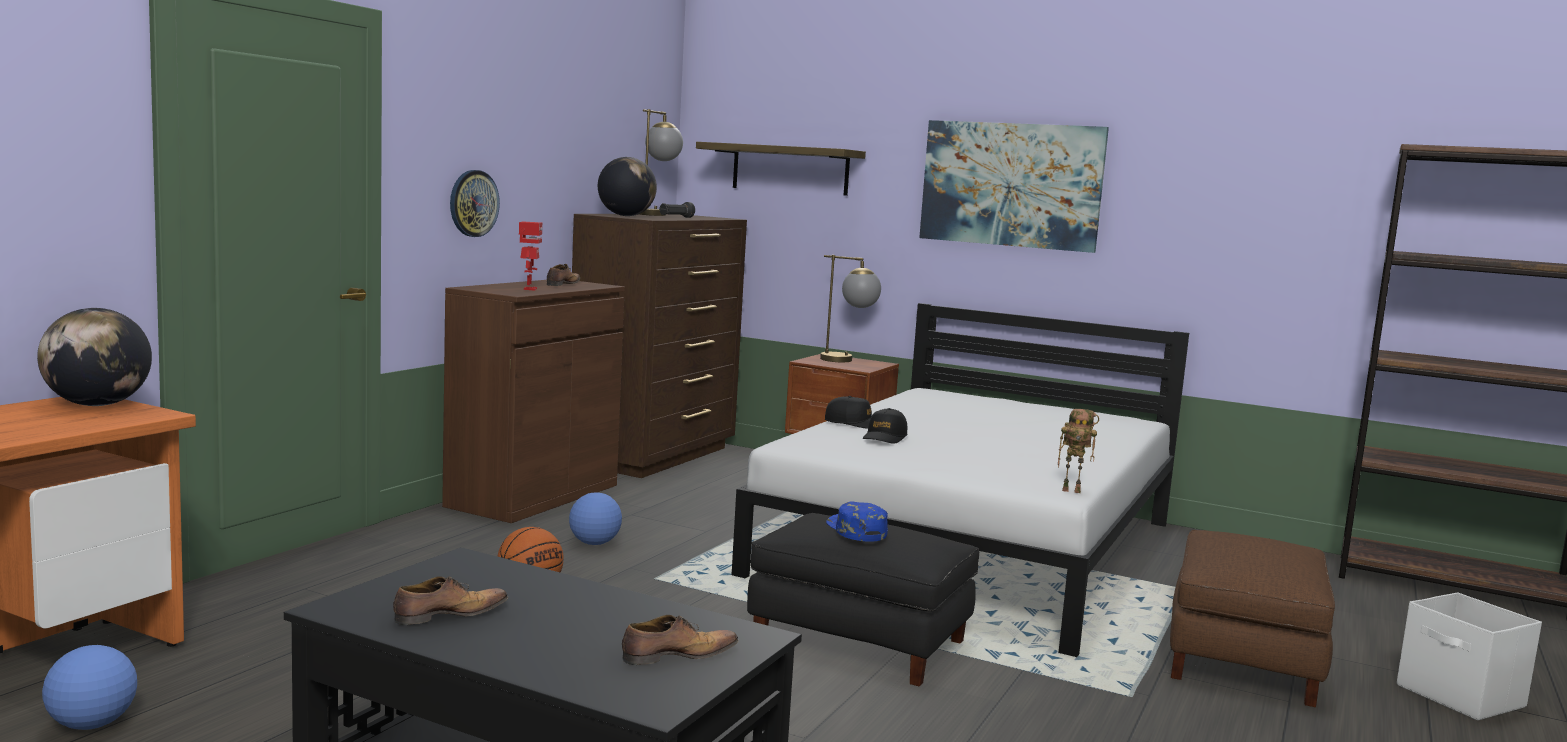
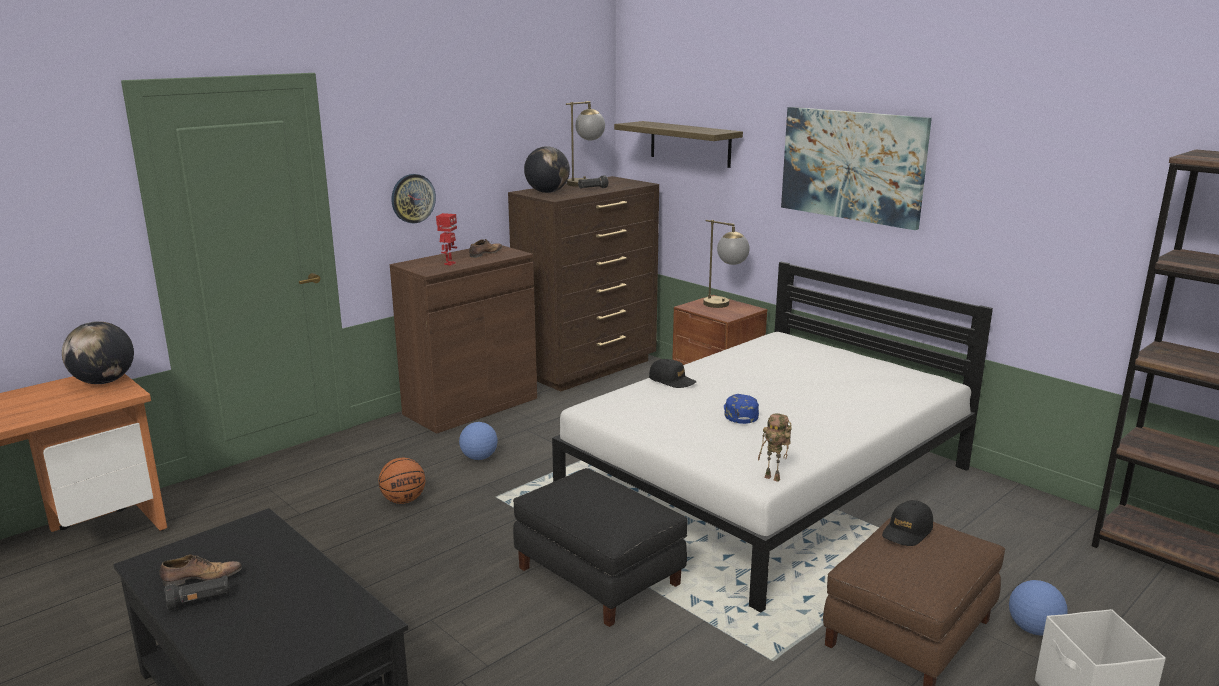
camera: 20 degrees right, 10 degrees up
(92, 724) = (80, 591): football -> football (1033, 629)
(477, 636) = (200, 601): none -> black flashlight
(676, 656) = (302, 638): shoe -> none
(855, 530) = (586, 498): blue cap -> blue cap (739, 413)
(885, 437) = (678, 400): black cap -> black cap (907, 531)

